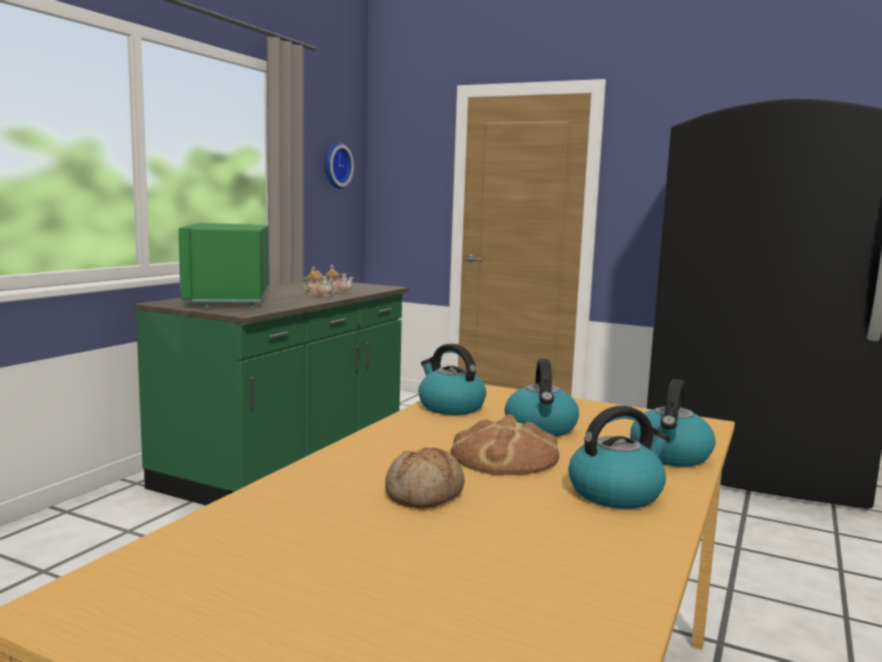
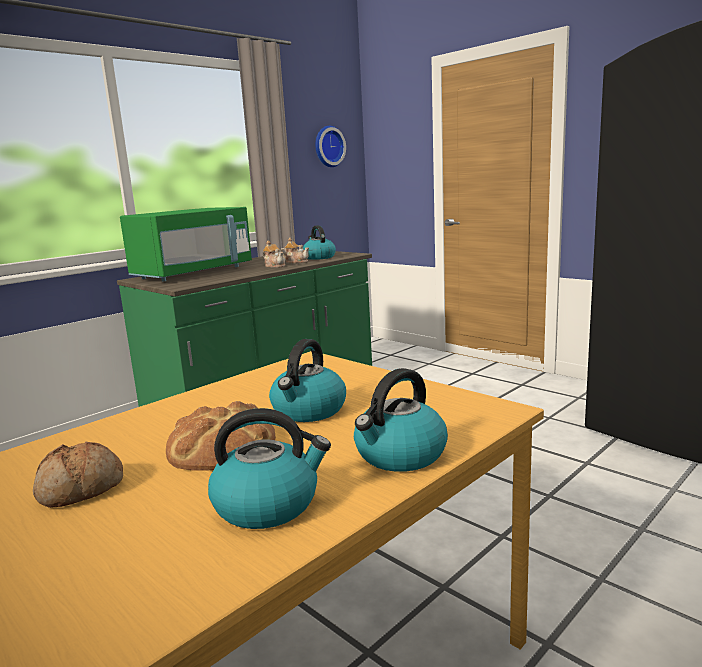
camera: 20 degrees right, 5 degrees up
(228, 299) = (193, 273): green microwave -> green microwave turned 150 degrees counterclockwise
(450, 407) = (257, 381): kettle -> kettle (319, 257)

